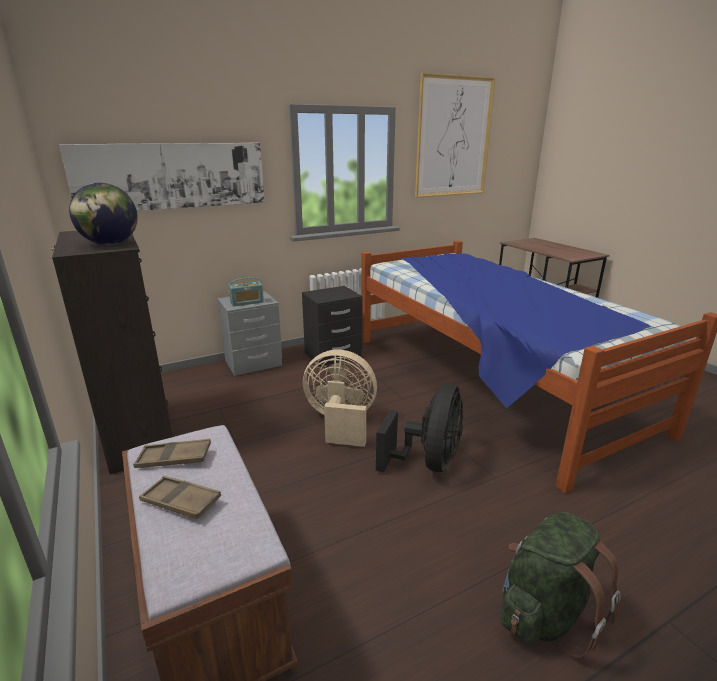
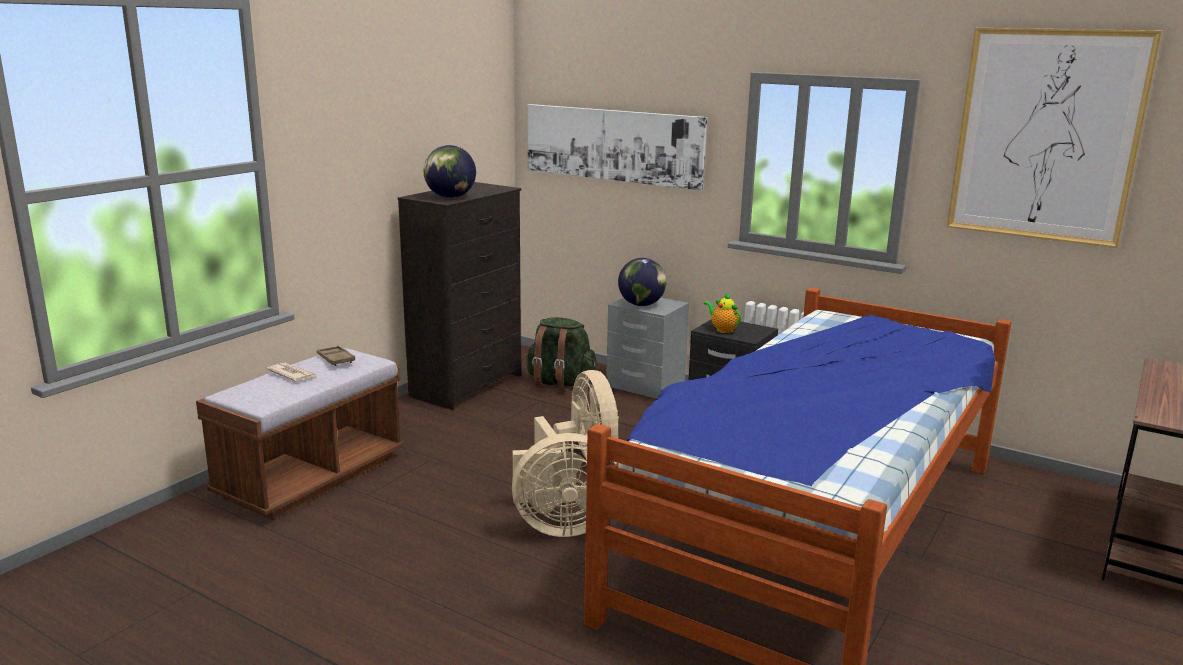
camera: 60 degrees right, 5 degrees down
(180, 501) = (292, 374): brown tray -> newspaper
(247, 302) = (641, 305): radio -> globe
(328, 296) = (723, 329): none -> teapot
(428, 462) = (560, 526): black fan -> beige fan
(545, 614) = (382, 627): green backpack -> green backpack (560, 383)

